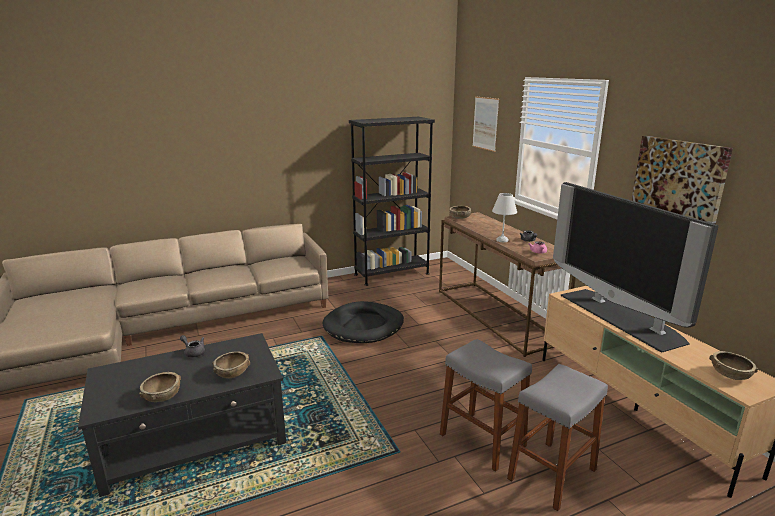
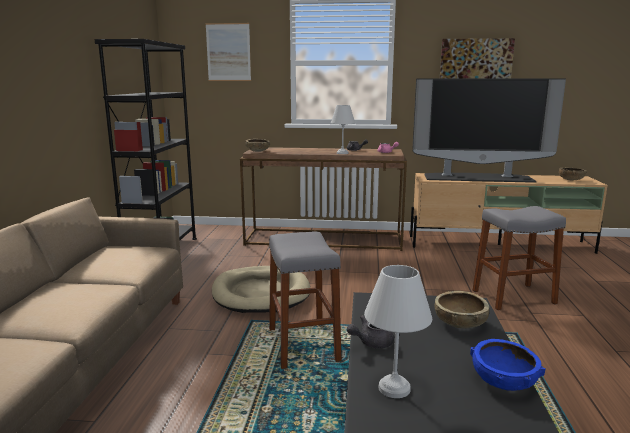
camera: 60 degrees left, 5 degrees down
(146, 368) = (394, 389): none -> white table lamp
(162, 396) = (503, 381): brown bowl -> blue bowl
(364, 326) = (261, 293): black dog bed -> beige dog bed
(552, 474) = (565, 287): grey stool -> grey stool (303, 345)

